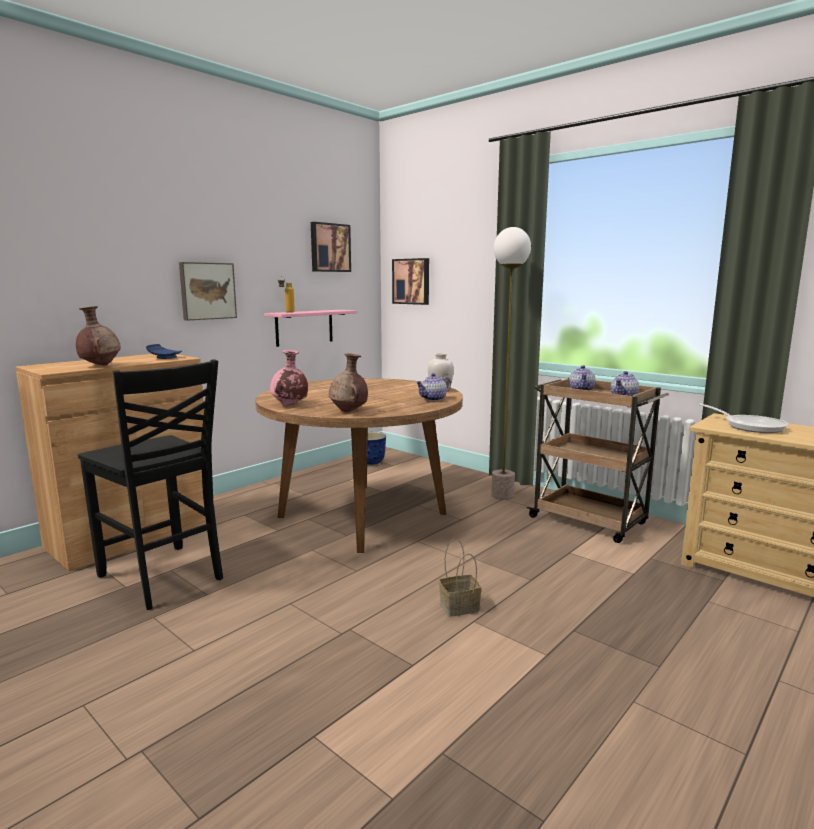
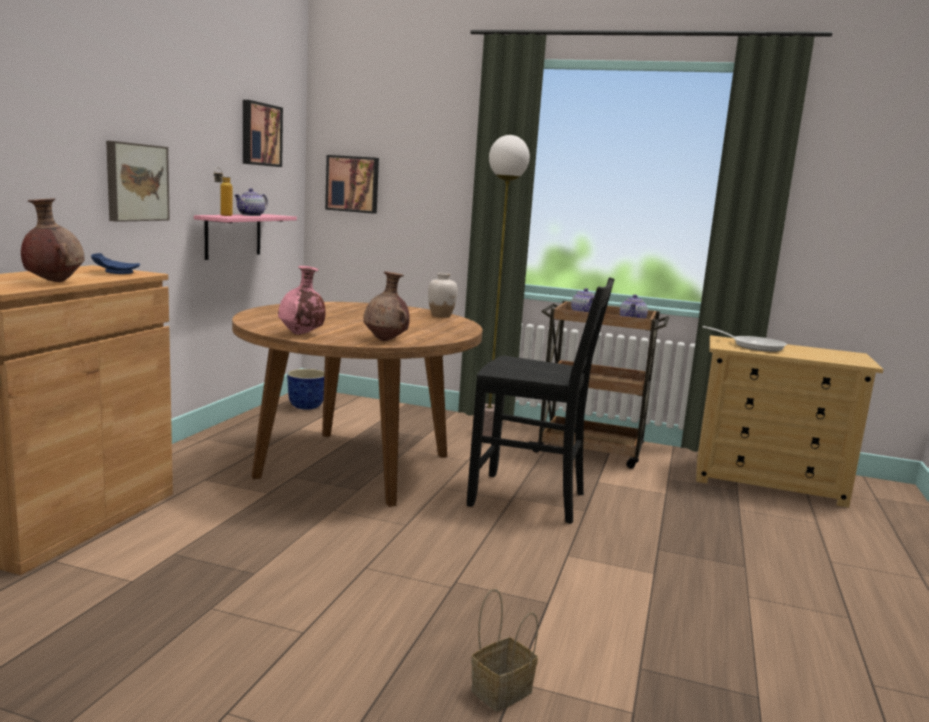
camera: 25 degrees left, 0 degrees up
(163, 578) = (173, 564): black chair -> black chair (530, 499)
(433, 399) = (451, 325): teapot -> teapot (251, 215)
(458, 607) = (542, 545): basket -> basket (501, 692)

